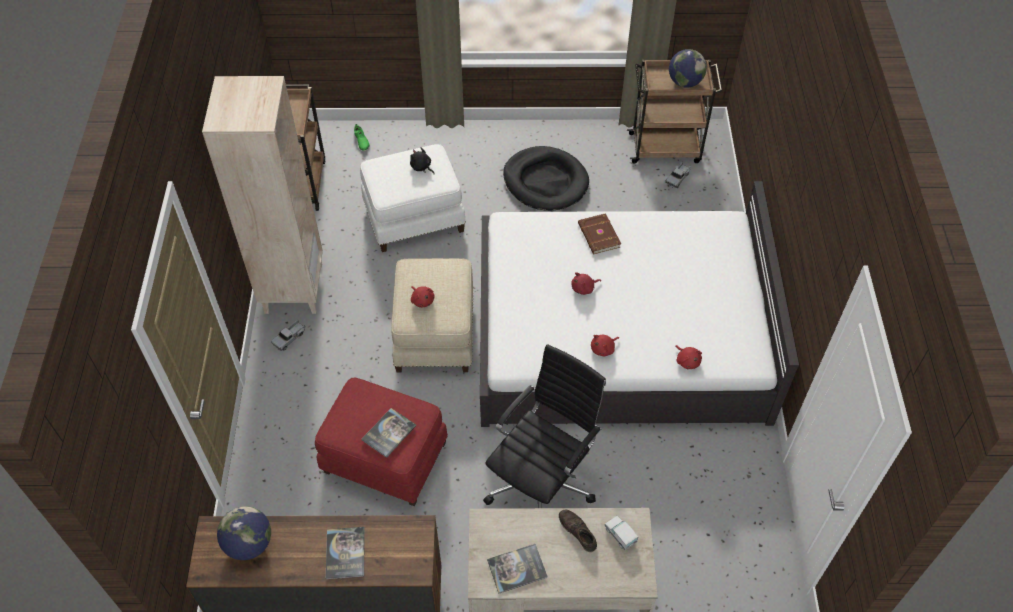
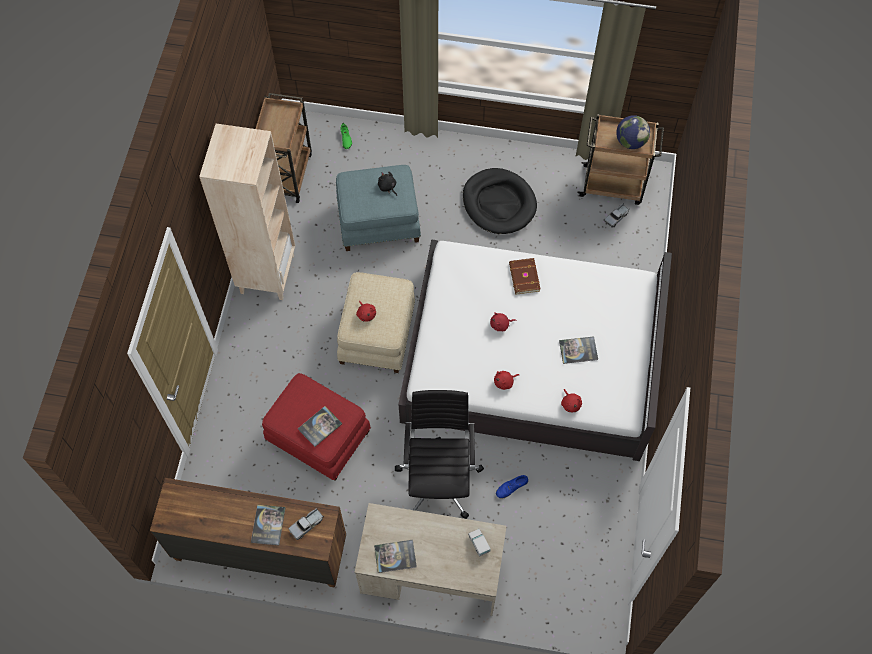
camera: 10 degrees right, 10 degrees up
(249, 544) = (199, 506): globe -> none
(289, 338) = (258, 319): toy truck -> toy truck (307, 525)
(414, 217) = (378, 221): white ottoman -> blue ottoman
(542, 483) = (439, 478): black office chair -> black office chair turned 45 degrees counterclockwise
(577, 532) = (447, 535): brown shoe -> none
(631, 479) = (511, 487): none -> blue shoe
(680, 302) = (578, 350): none -> book

